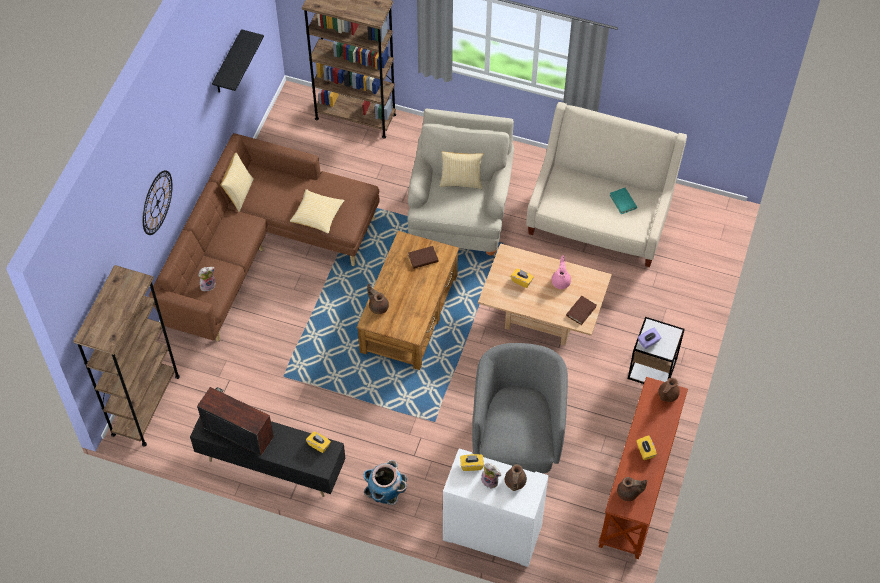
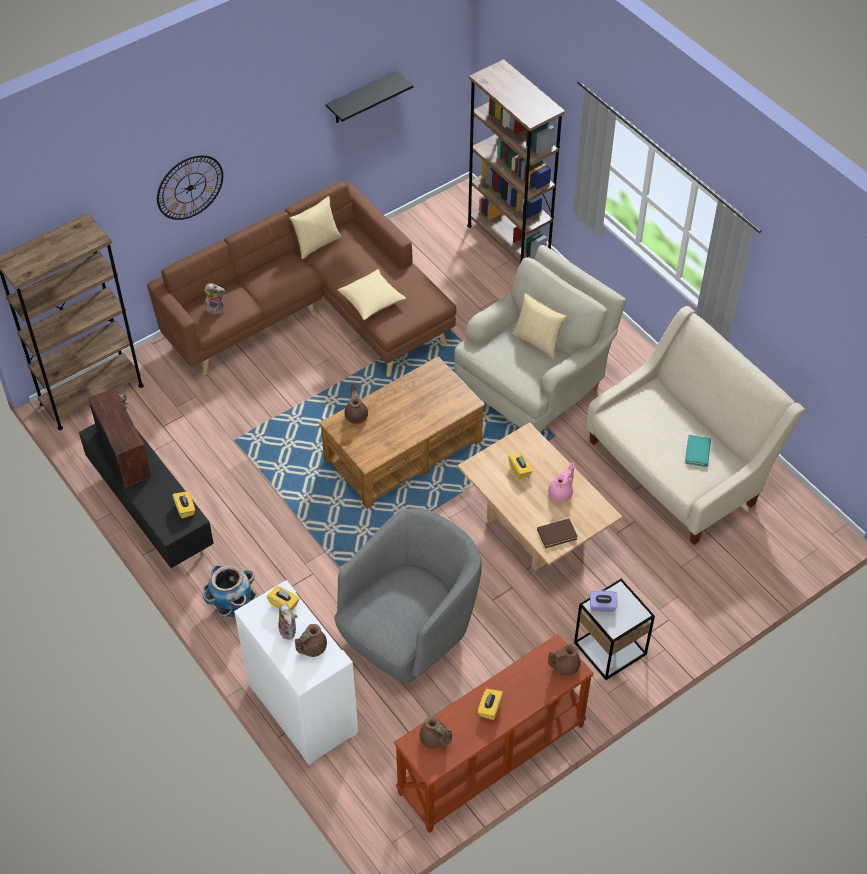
camera: 35 degrees right, 5 degrees down
(423, 258) = (440, 395): brown book -> none

